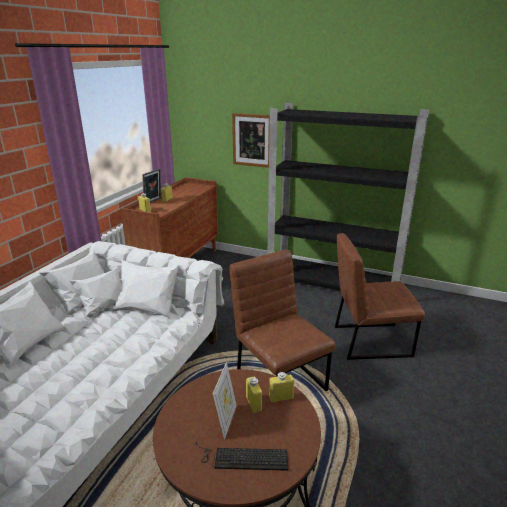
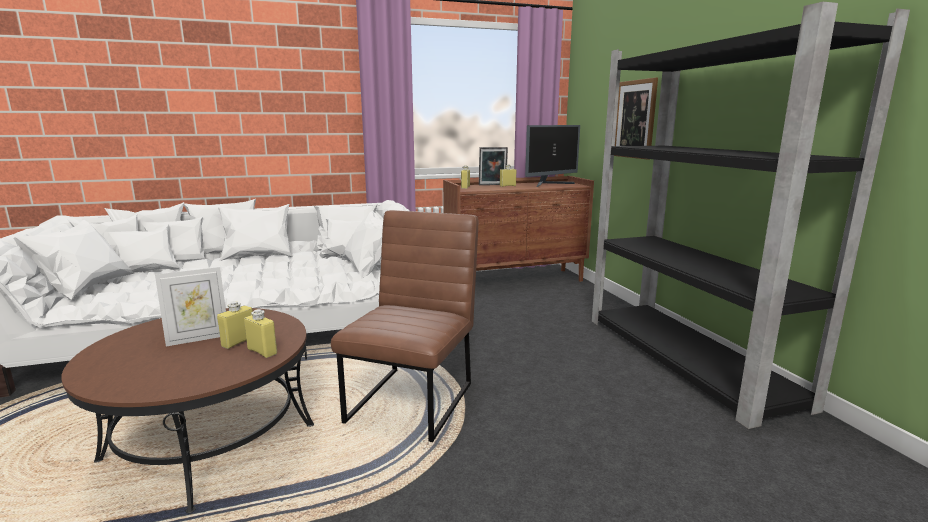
camera: 50 degrees right, 10 degrees down
(186, 190) = (549, 184): none -> monitor
(242, 458) = (138, 362): keyboard -> none
(369, 340) = (601, 437): brown chair -> none

